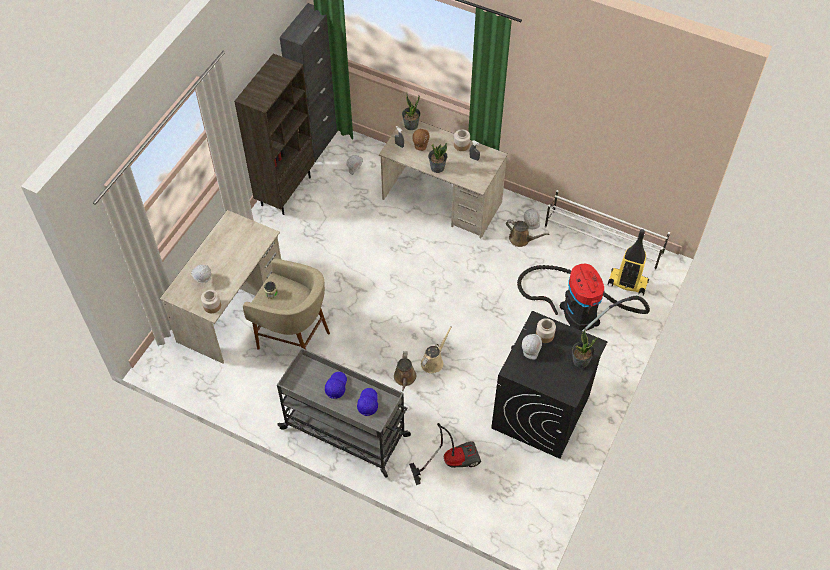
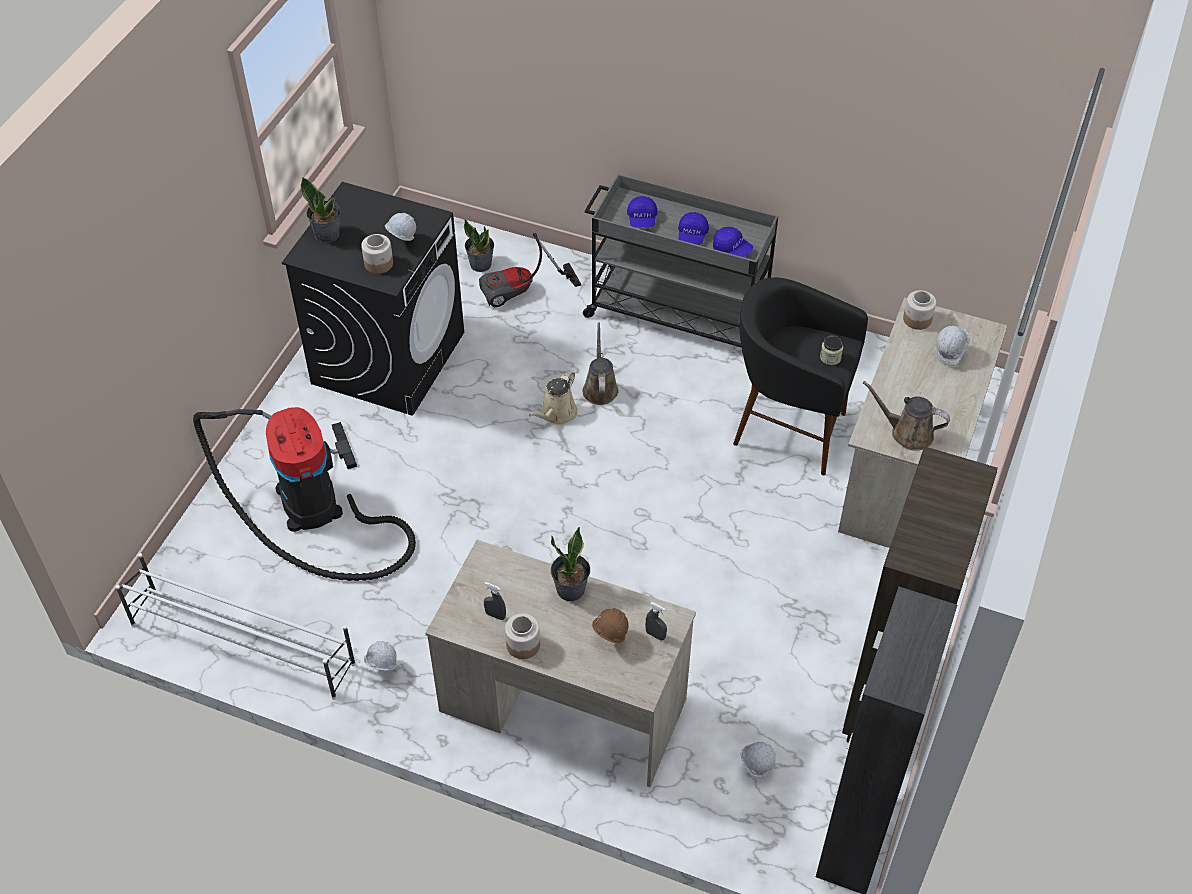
camera: 175 degrees right, 5 degrees down
(294, 339) = (788, 431): beige stool -> black stool
(312, 373) = (732, 249): none -> blue cap
(411, 125) = (636, 686): potted plant -> potted plant (480, 264)
(521, 239) = (402, 634): brown watering can -> brown watering can (907, 433)
(627, 283) = (214, 563): vacuum cleaner -> none

